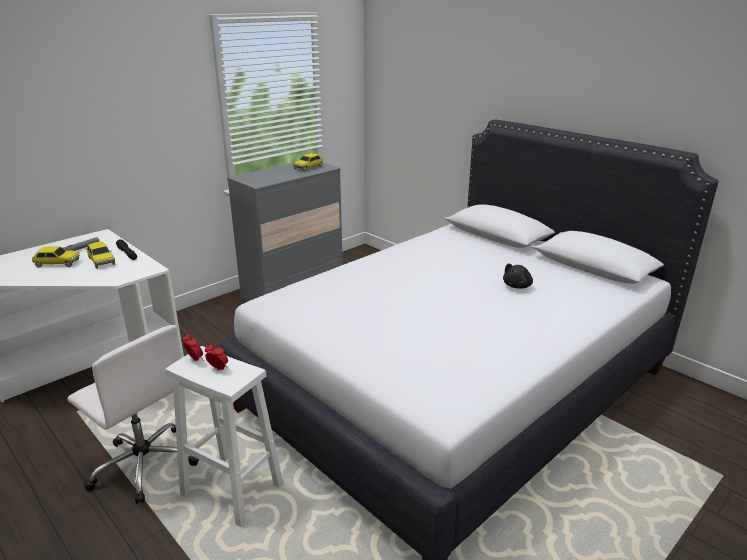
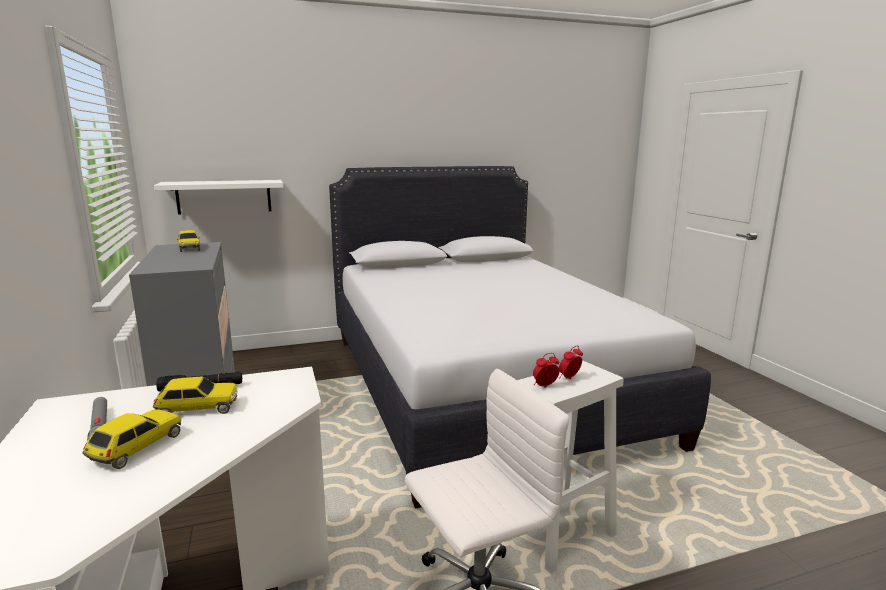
camera: 65 degrees left, 10 degrees down
(408, 127) = (224, 196): none -> white shelf
(517, 286) = (495, 276): black plush toy -> none

